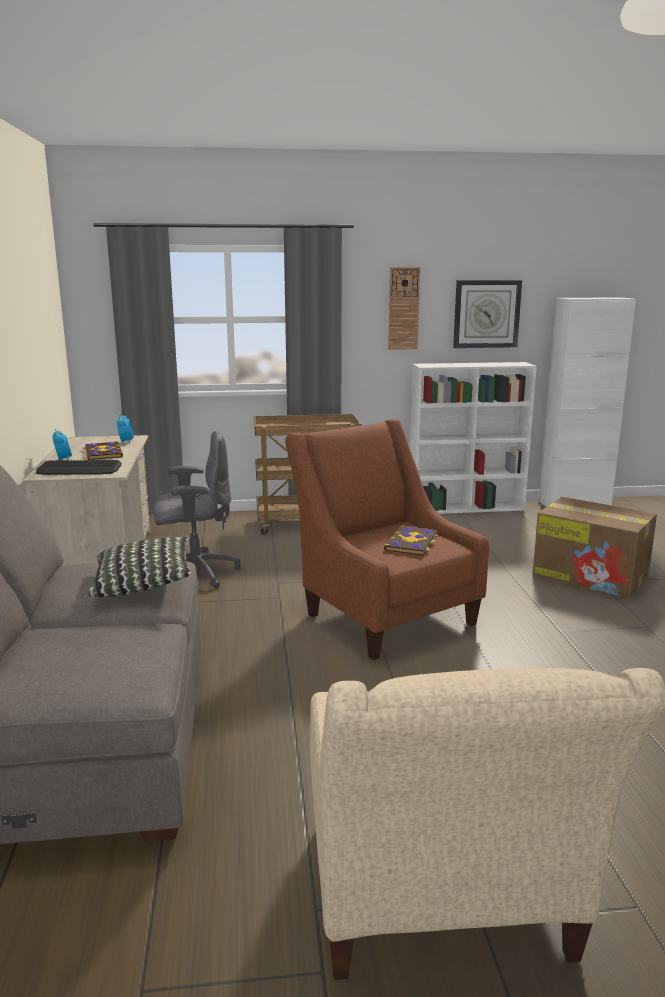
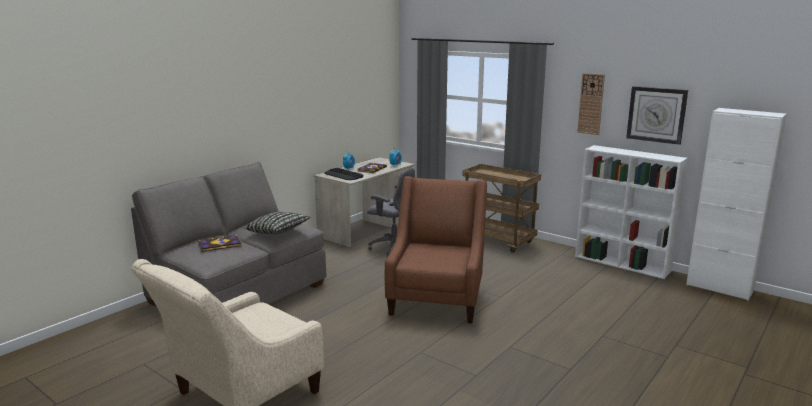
camera: 45 degrees right, 0 degrees up
(412, 543) = (440, 257): book -> book (220, 245)
(591, 576) = (607, 331): cardboard box -> none

